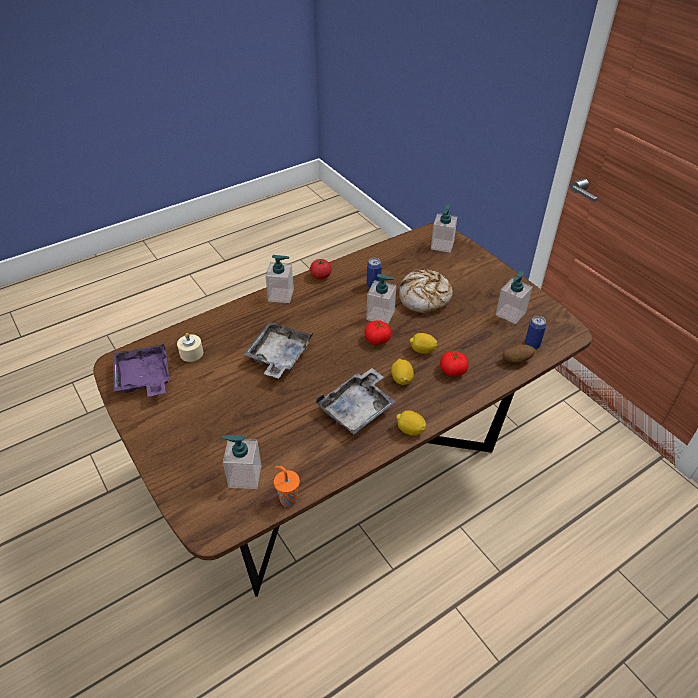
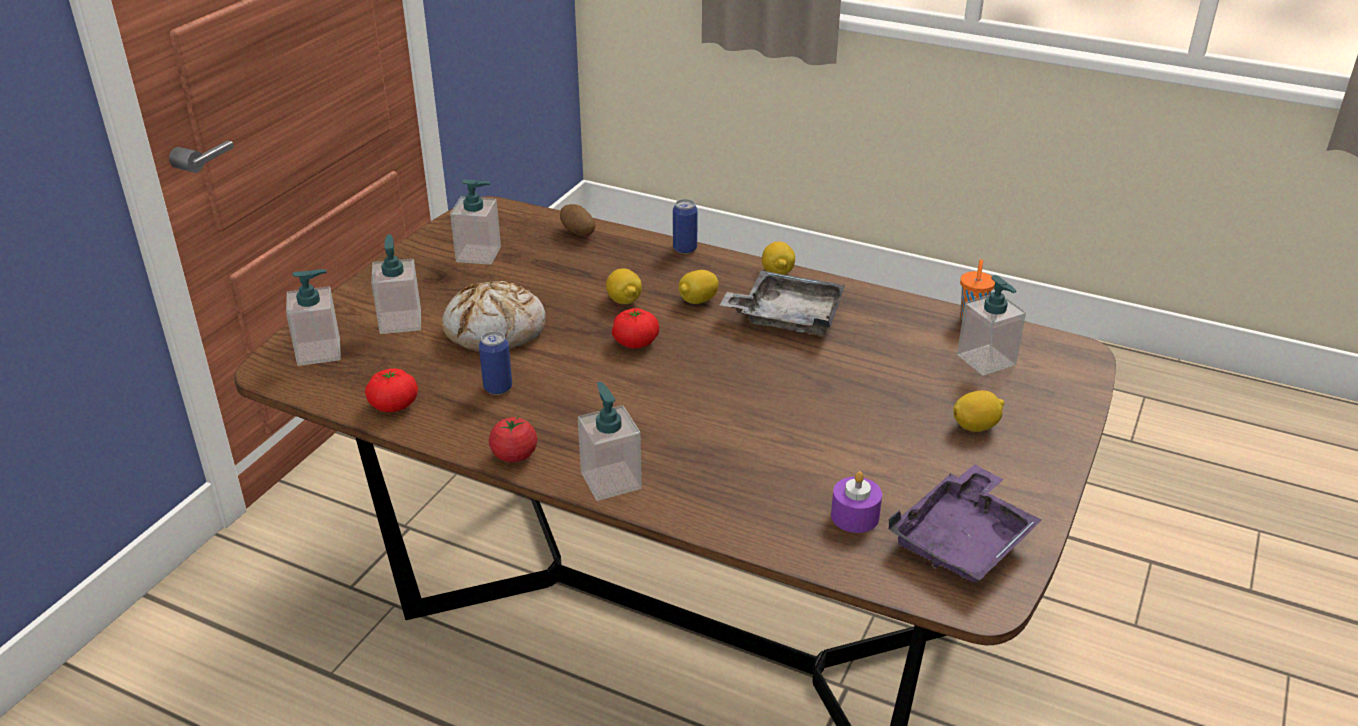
camera: 120 degrees left, 10 degrees down
(191, 353) = (855, 516): beige candle -> purple candle
(200, 431) = (975, 426): none -> lemon
(279, 356) = (763, 418): grey tray -> none
(380, 315) = (575, 356): soap dispenser -> soap dispenser (400, 321)
(453, 370) = (642, 270): tomato -> tomato (394, 405)
(532, 344) = (536, 229): can -> can (685, 249)

